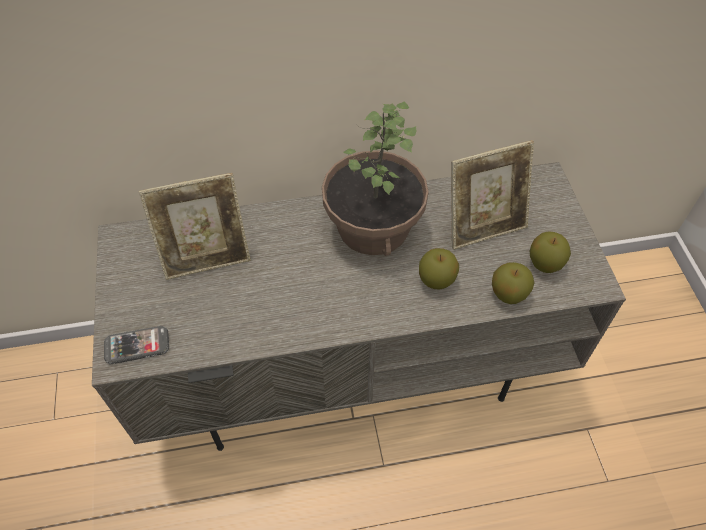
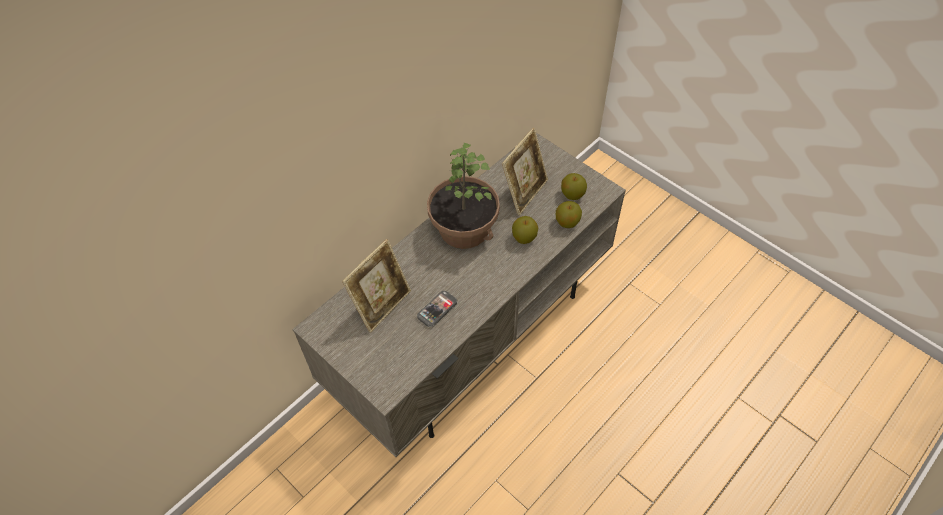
camera: 35 degrees left, 0 degrees up
(137, 346) = (390, 378): phone -> phone (437, 309)

